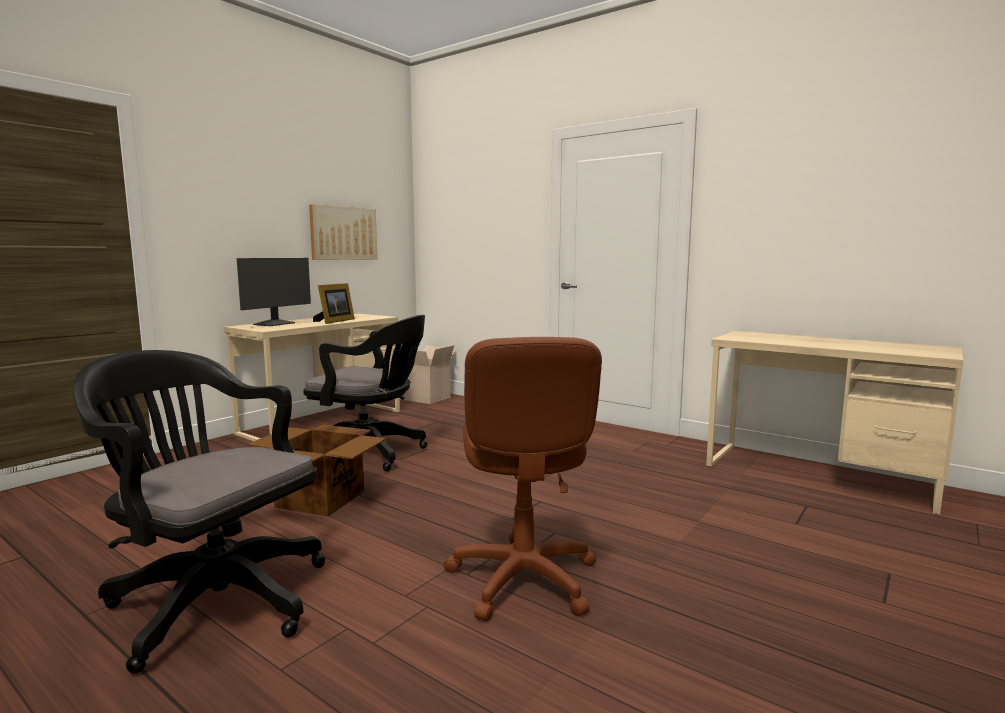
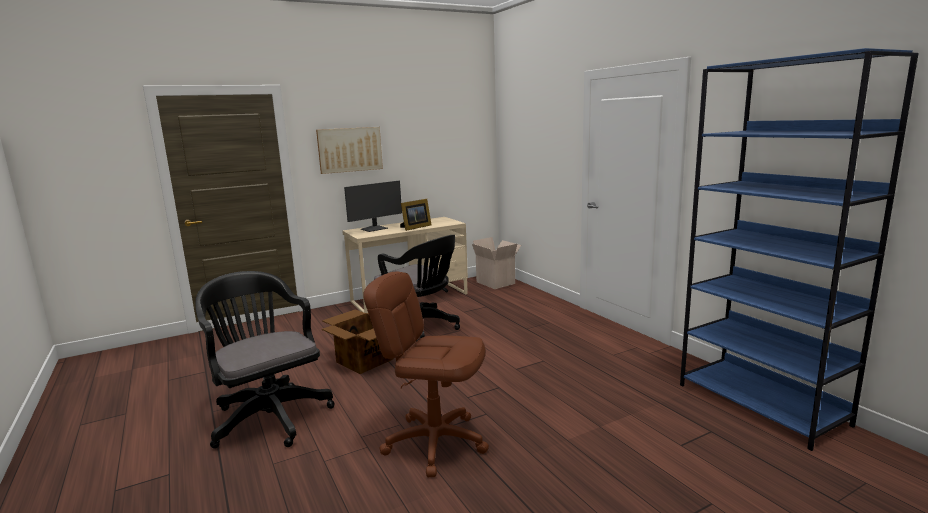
camera: 25 degrees right, 5 degrees up
(343, 233) = (433, 157): picture -> picture (350, 149)
(522, 579) = (435, 442): brown office chair -> brown office chair turned 90 degrees clockwise
(819, 474) = (761, 404): beige desk -> blue bookcase

